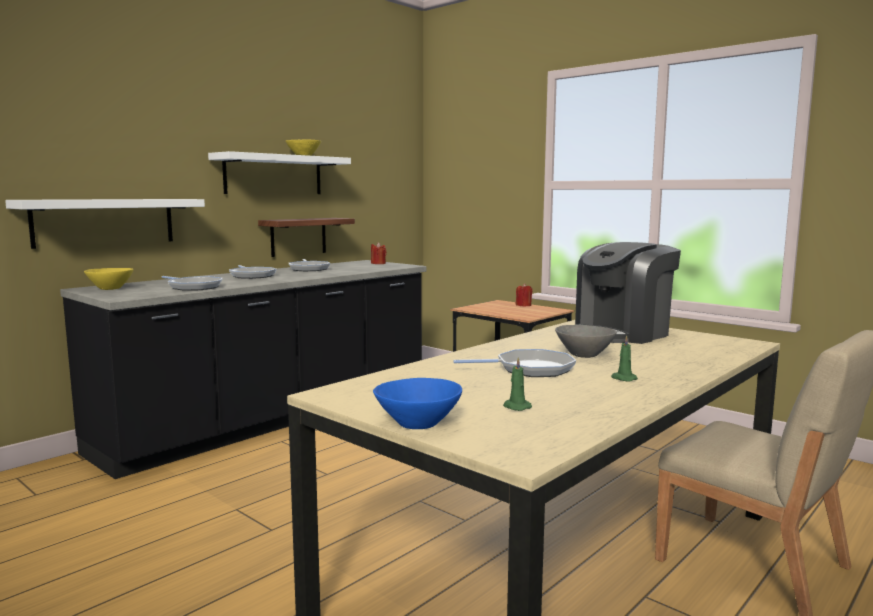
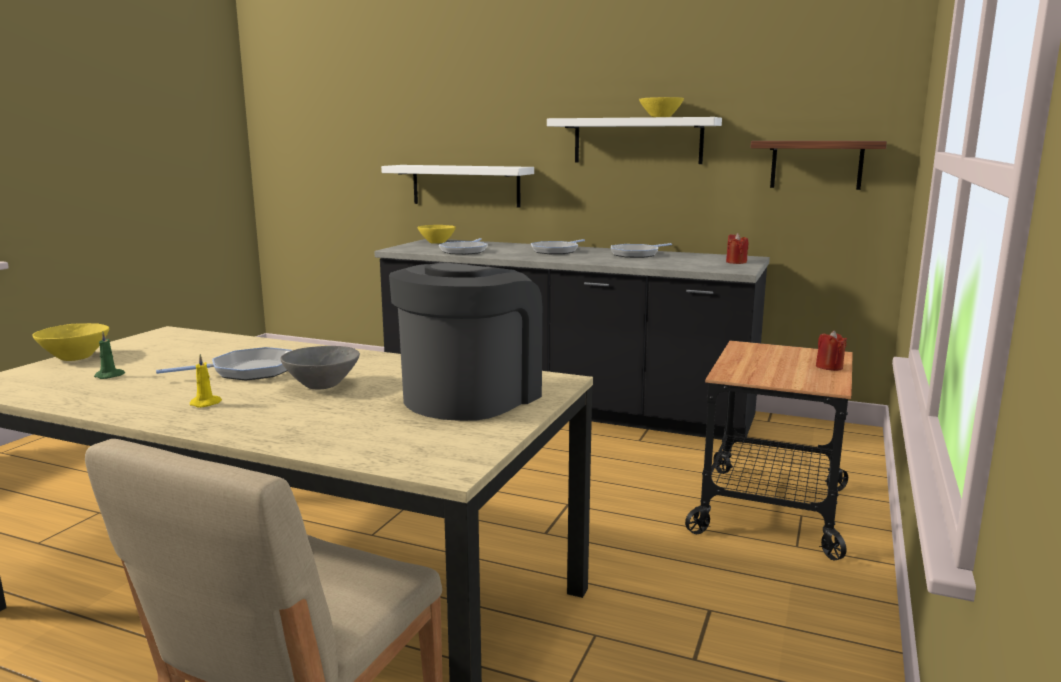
camera: 70 degrees right, 5 degrees up
(298, 236) = (665, 215): shelf -> shelf (816, 164)
(417, 423) = (76, 357): blue bowl -> yellow bowl
(530, 369) = (249, 371): frying pan -> frying pan turned 90 degrees counterclockwise
(622, 333) = (470, 396): coffee machine -> coffee machine turned 90 degrees clockwise
(623, 378) = (207, 403): green candle -> yellow candle

